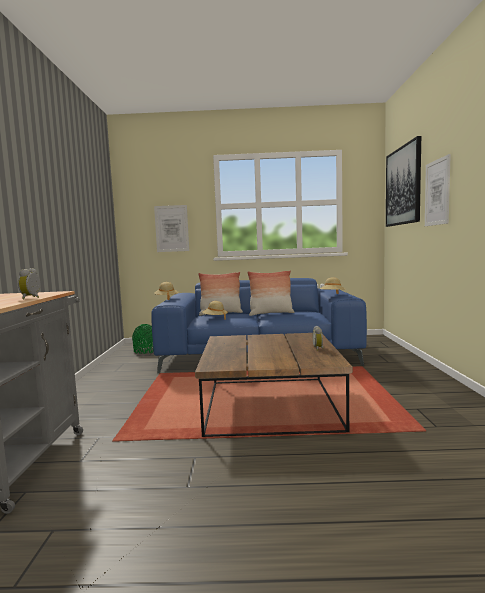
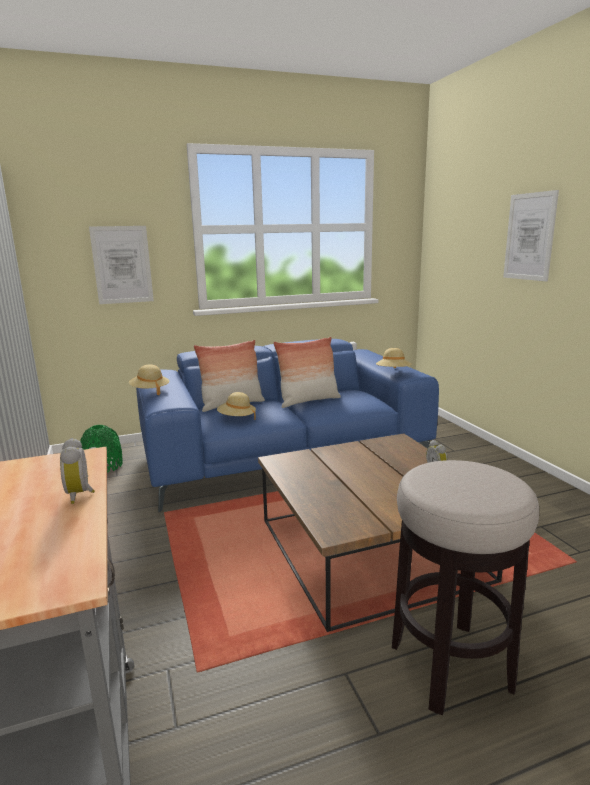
camera: 20 degrees left, 10 degrees up
(267, 467) = (451, 666): none -> stool
(403, 186) = (463, 214): picture -> none

